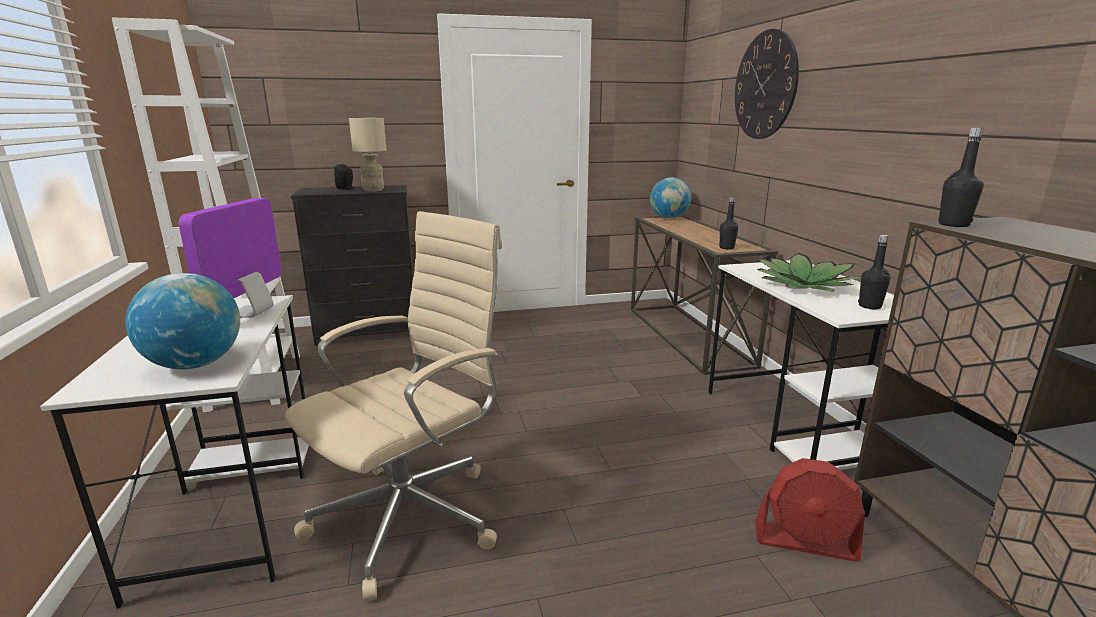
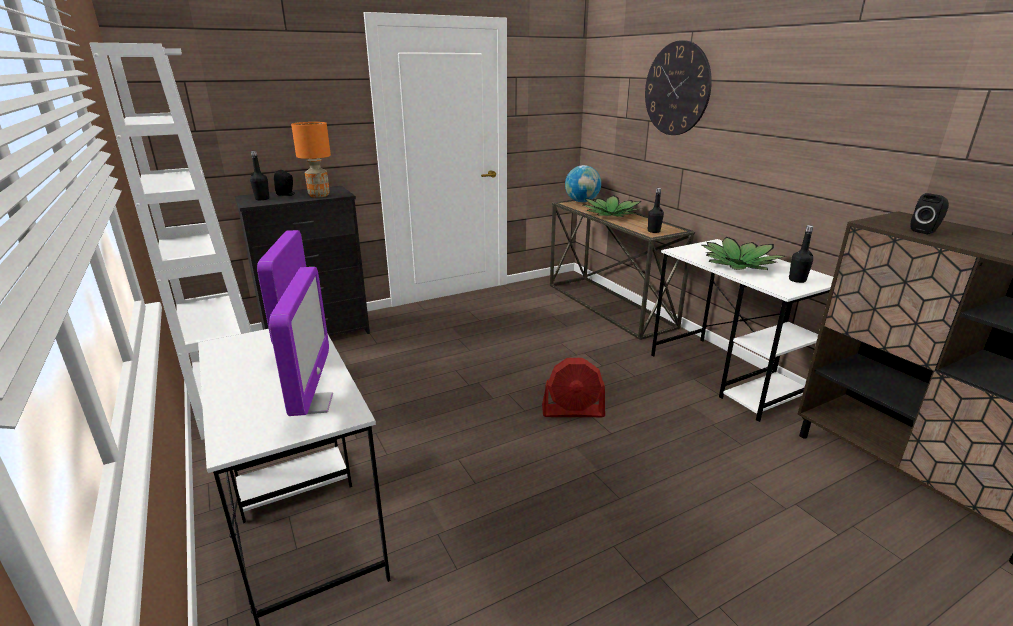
camera: 15 degrees left, 5 degrees up
(195, 364) = (311, 404): globe -> monitor
(373, 190) = (319, 195): beige table lamp -> orange table lamp
(412, 516) = (474, 501): beige office chair -> none
(691, 230) = (612, 214): none -> potted plant
(805, 542) = (776, 465): red fan -> red fan (573, 411)
(953, 224) = (878, 223): black bottle -> black bottle (262, 199)
(1017, 234) = (926, 231): none -> black speaker

